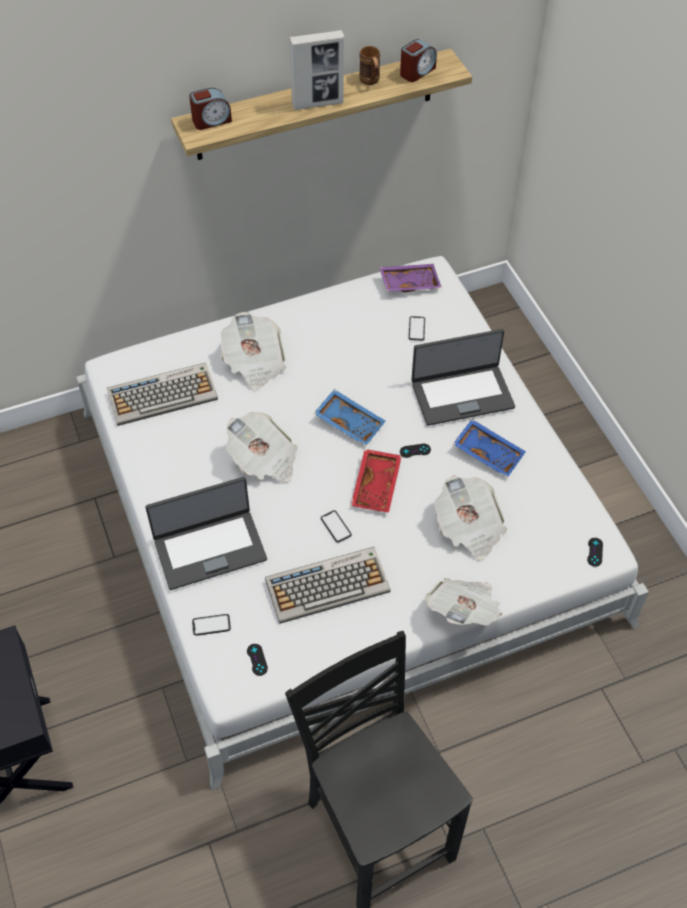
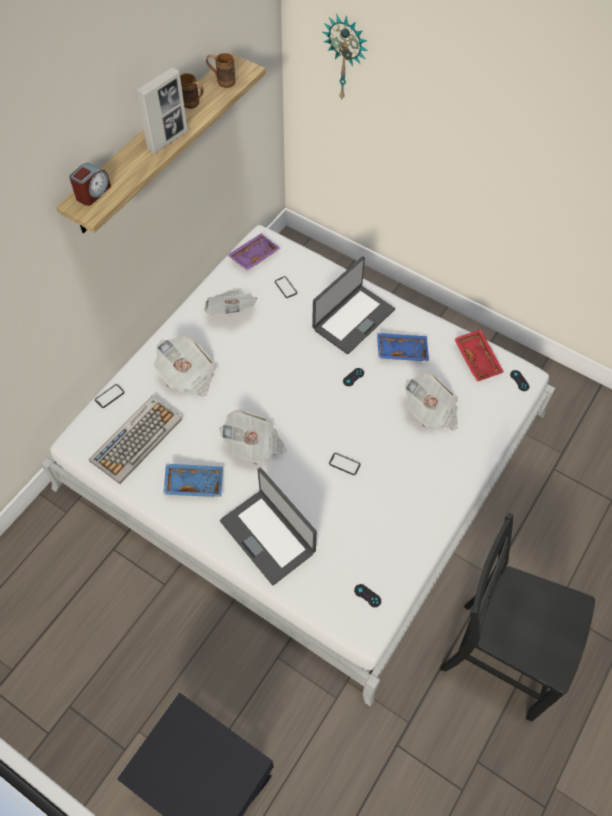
camera: 35 degrees left, 5 degrees up
(209, 548) = (268, 535): laptop -> laptop turned 105 degrees clockwise
(211, 625) = (315, 592): phone -> phone (109, 396)
(328, 585) = (372, 509): keyboard -> none
(350, 422) = (293, 381): blue tray -> blue tray (194, 482)
(377, 486) = (349, 417): red tray -> red tray (478, 359)
(417, 71) = (222, 81): alarm clock -> brown mug
(464, 610) = (473, 471): newspaper -> newspaper (231, 310)
(582, 104) = (346, 58): none -> wall clock

